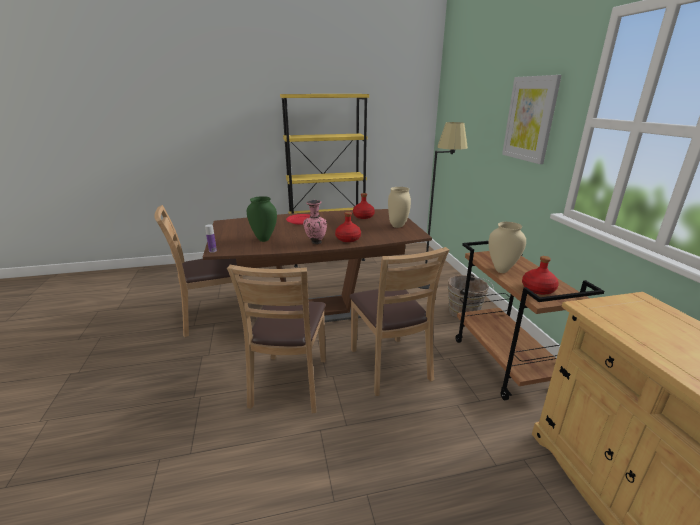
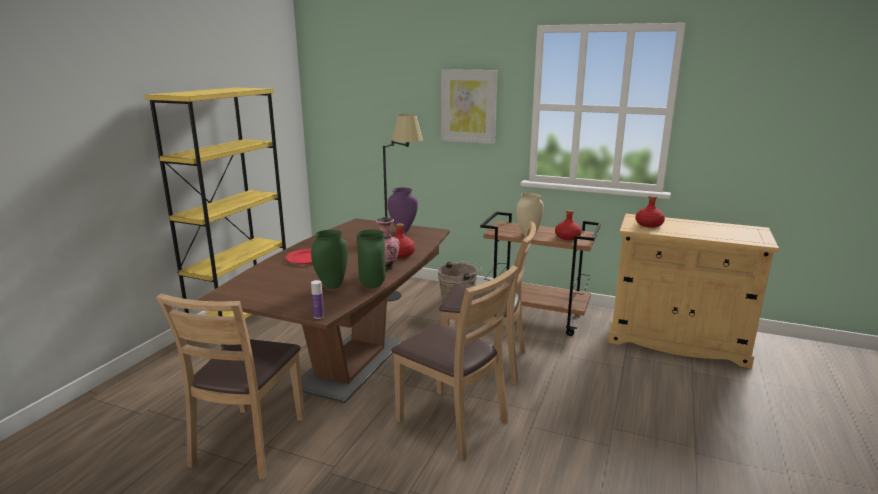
camera: 55 degrees left, 5 degrees down
(278, 249) = (373, 285): none -> green vase
(363, 216) = (352, 234): red bottle -> red bottle (649, 224)
(398, 226) = (403, 230): beige vase -> purple vase

